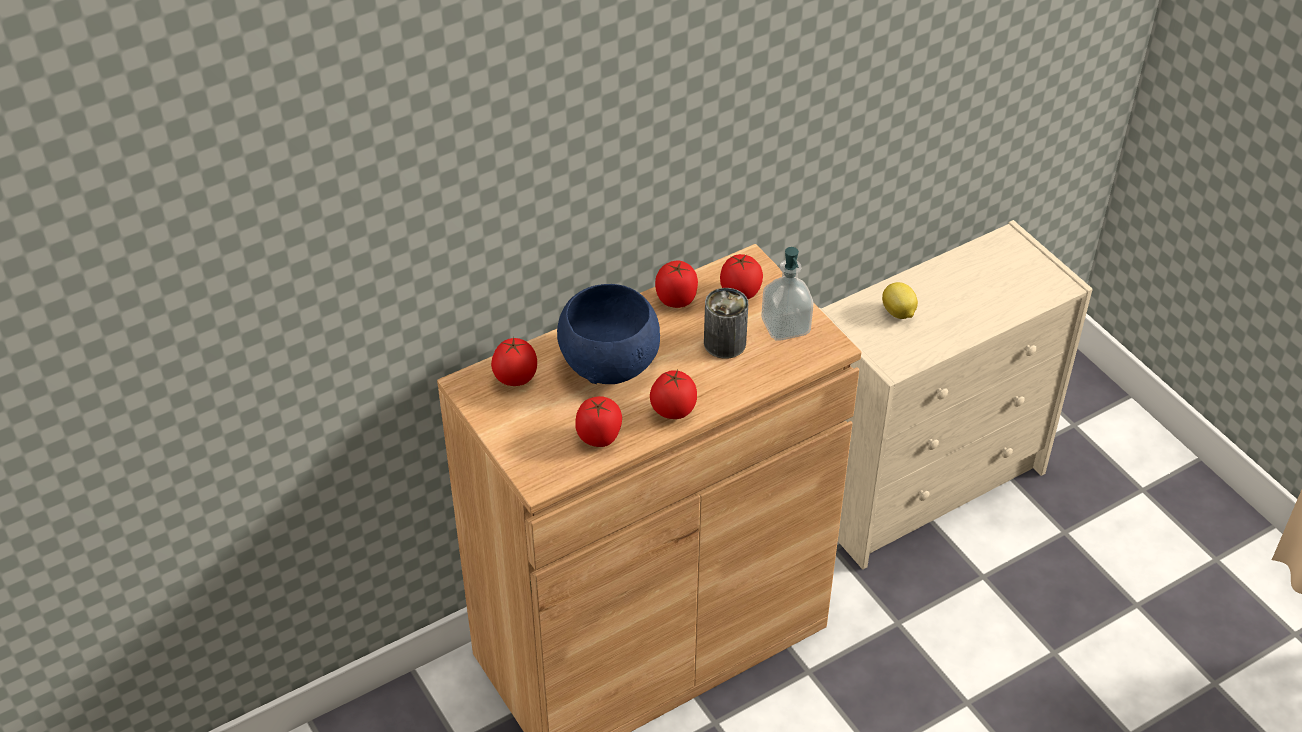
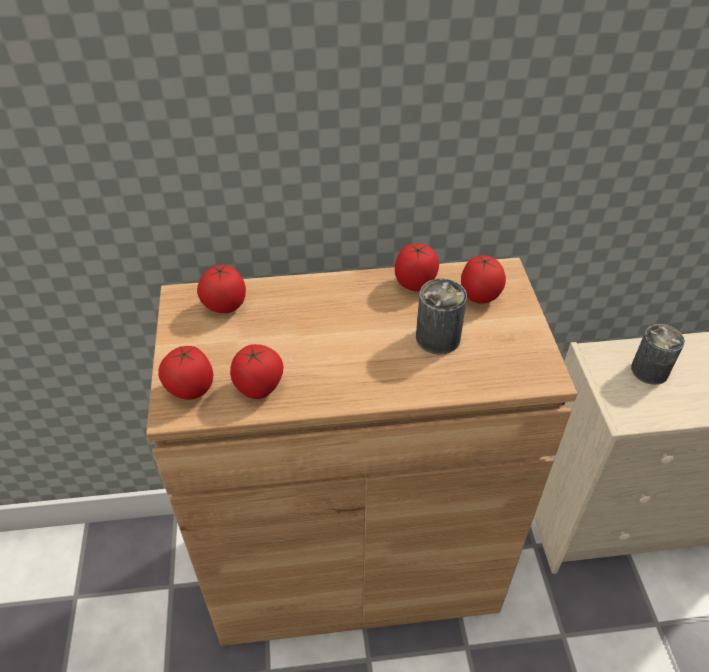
camera: 25 degrees right, 0 degrees up
(609, 362) = (317, 319): blue bowl -> none
(672, 411) = (346, 387): tomato -> tomato (190, 389)
(785, 326) = (508, 341): soap dispenser -> none
(898, 313) = (649, 370): lemon -> can

